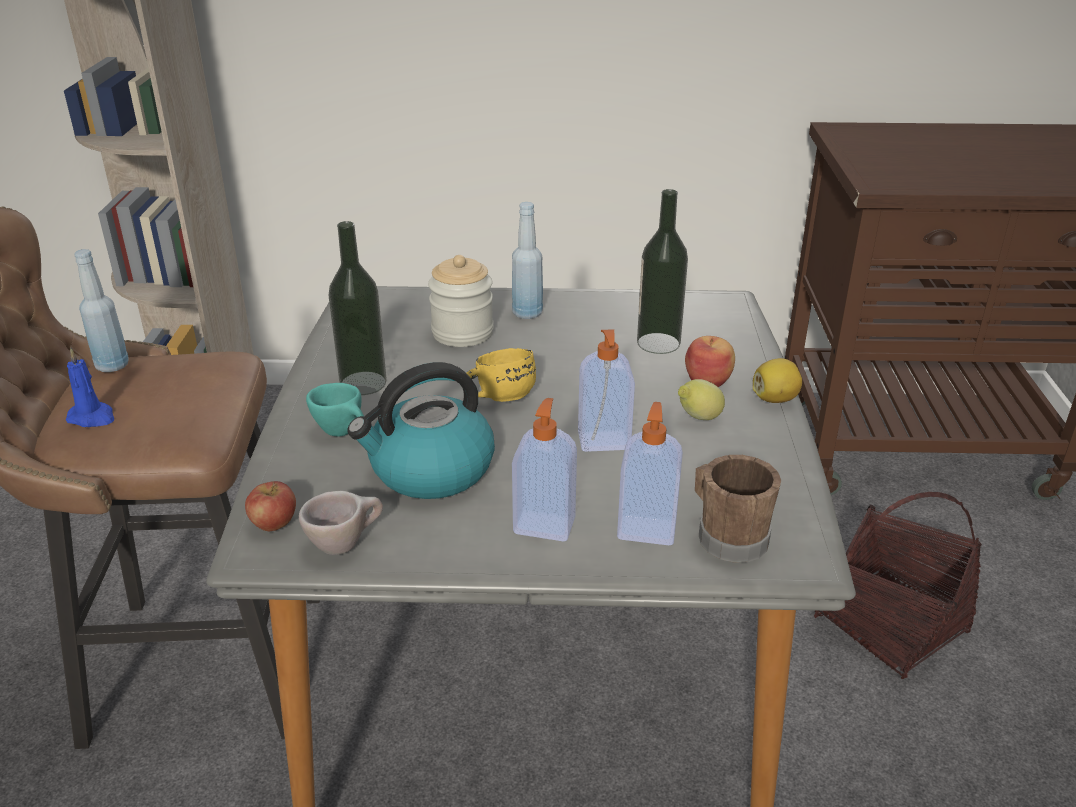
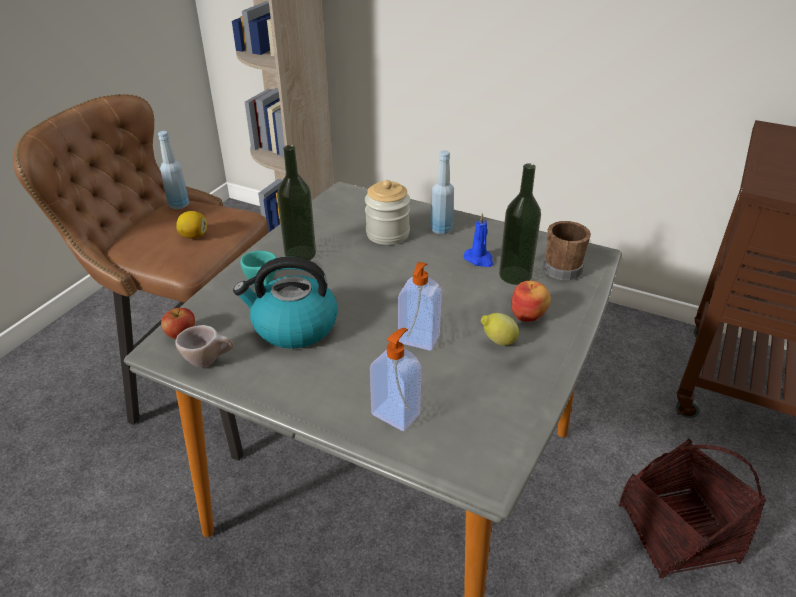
camera: 25 degrees right, 5 degrees up
(92, 418) = (145, 236): blue candle -> blue candle (479, 259)
(498, 397) = (374, 286): yellow mug -> none
(544, 524) = (333, 387): soap dispenser -> none
(727, 536) = (447, 437): brown mug -> brown mug (560, 267)
(775, 399) = (568, 343): lemon -> lemon (194, 236)

